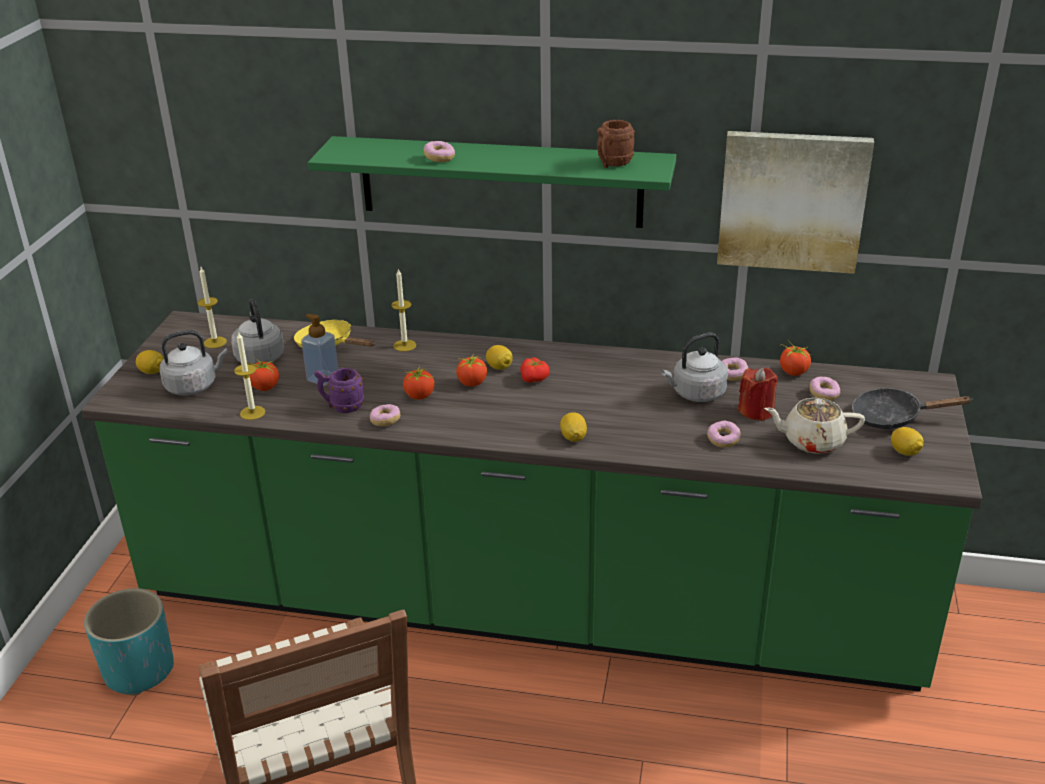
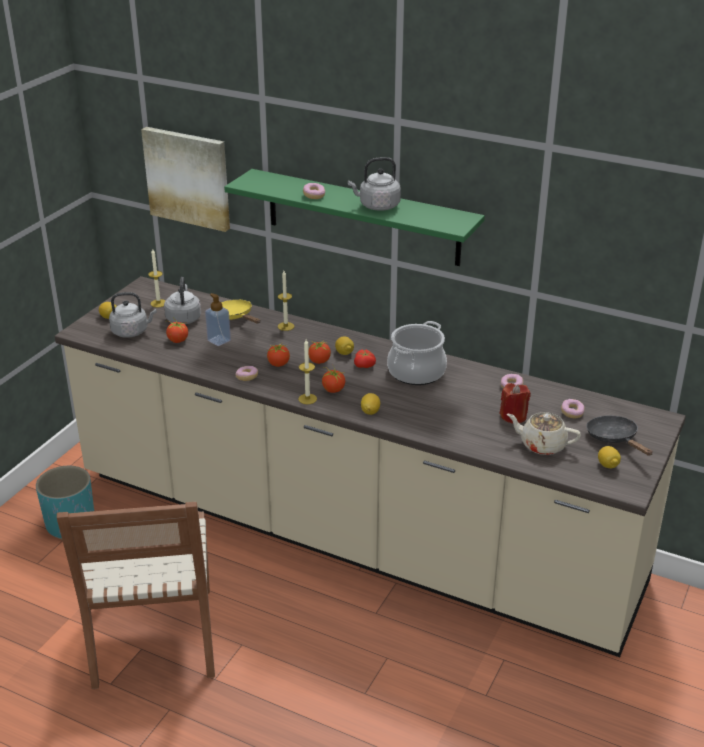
camera: 15 degrees right, 0 degrees up
(252, 413) = (162, 356): candle -> candle (307, 399)
(341, 406) = (222, 362): purple mug -> none
(527, 602) = (352, 532): green counter -> beige counter
(604, 376) = (416, 372): none -> cooking pot
(611, 164) = (431, 217): brown mug -> none
(696, 394) = (476, 396): grey kettle -> grey kettle (377, 206)
(723, 440) = (476, 432): donut -> none
(792, 200) = (567, 262): picture -> picture (188, 178)
(793, 372) = (559, 392): tomato -> tomato (333, 389)
(892, 417) = (614, 439): black frying pan -> black frying pan turned 45 degrees clockwise

